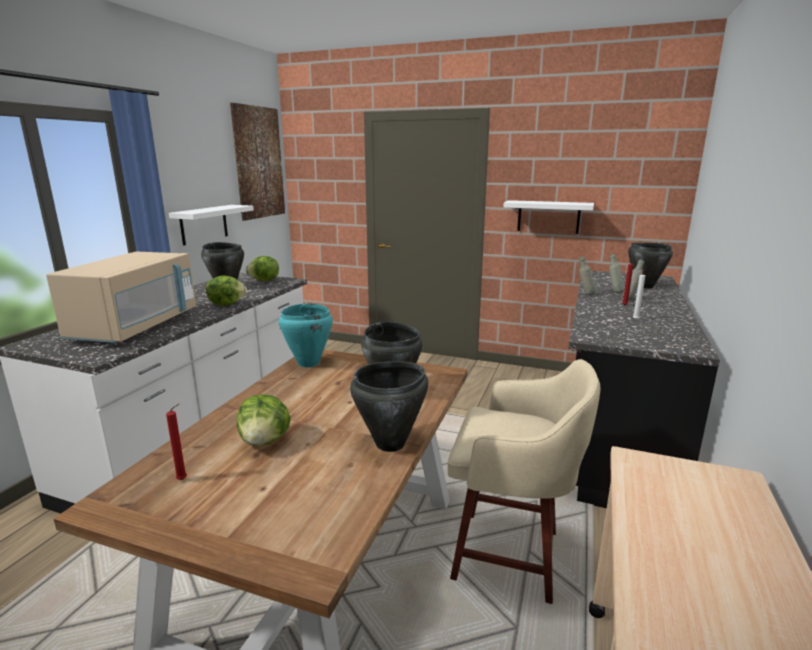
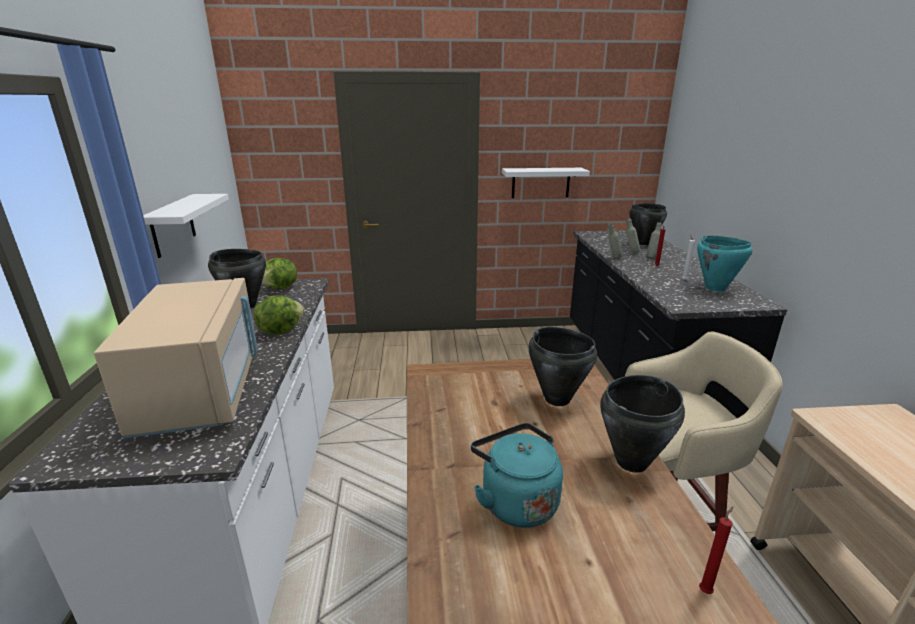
camera: 25 degrees left, 5 degrees up
(184, 479) = (495, 586): red candle -> red candle (706, 590)
(258, 163) = (207, 136): picture -> none
(265, 441) = (515, 501): lettuce -> turquoise kettle
(308, 363) = (434, 386): turquoise cooking pot -> turquoise cooking pot (715, 288)

